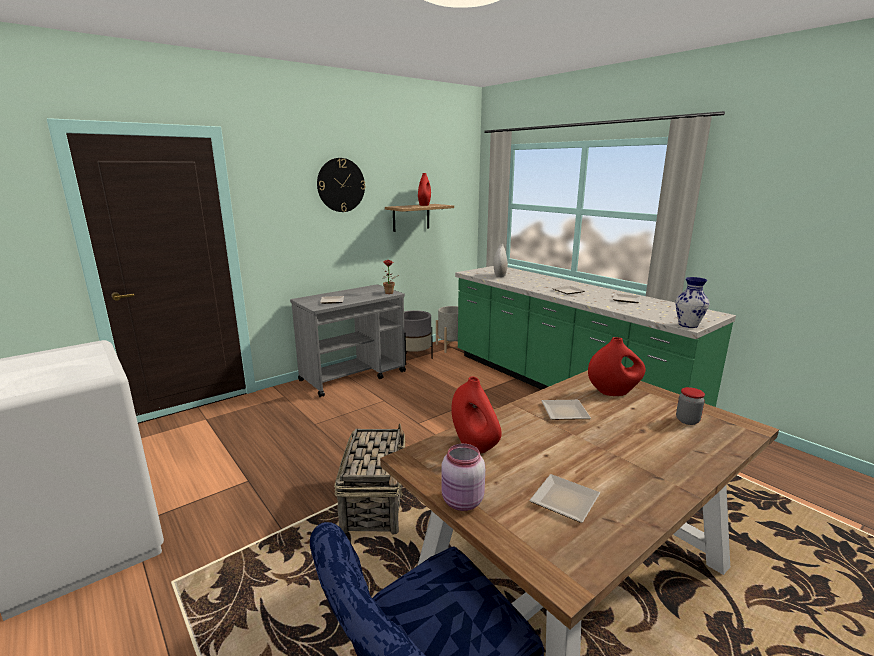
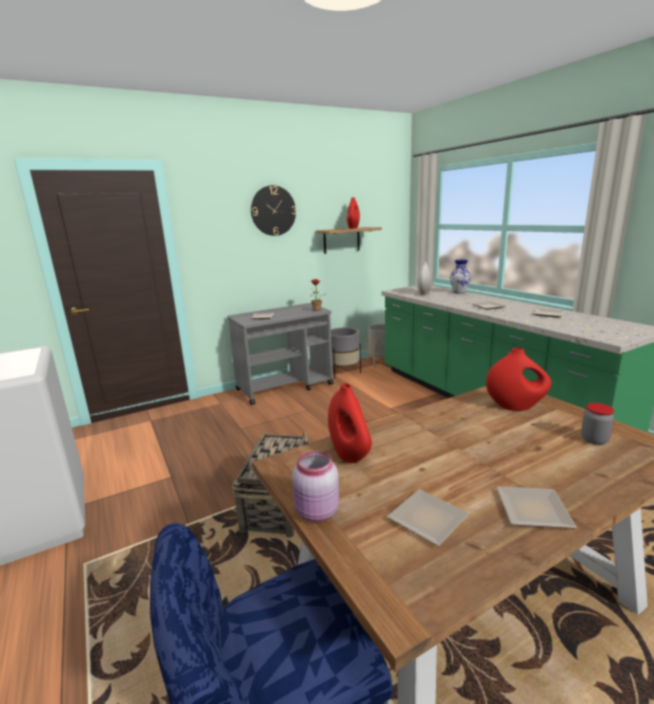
camera: 10 degrees right, 0 degrees up
(563, 413) = (454, 426): plate -> plate (531, 511)
(687, 325) = (612, 339): vase -> vase (459, 292)

